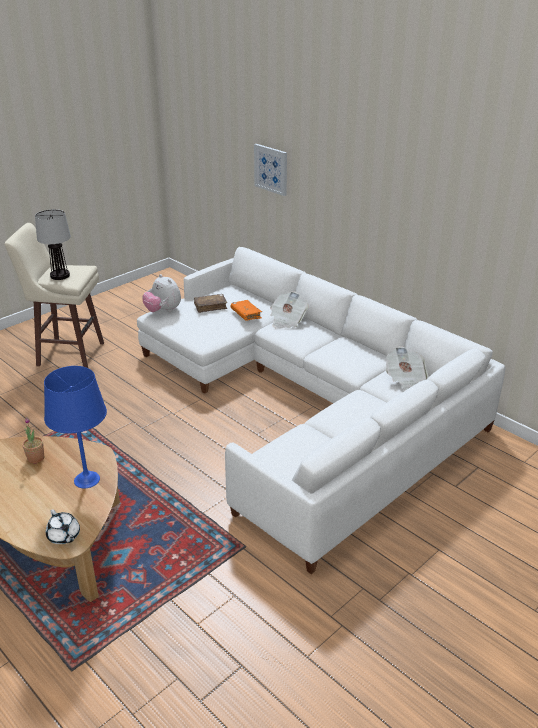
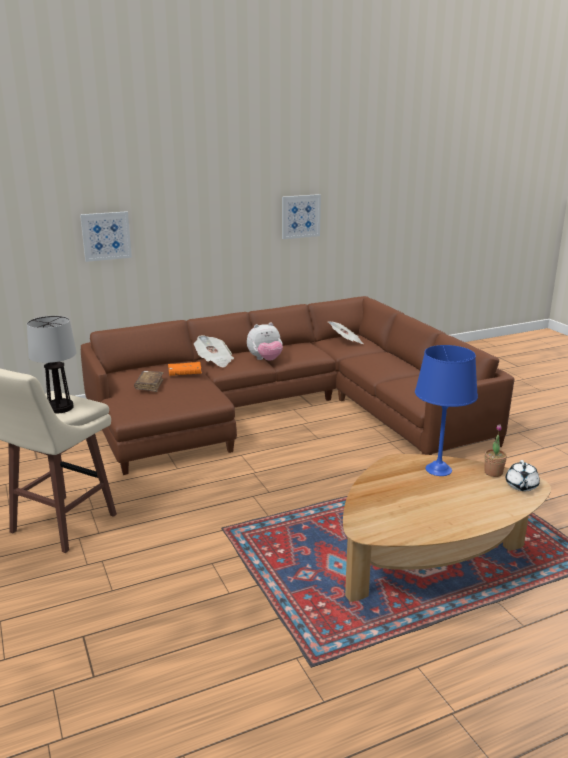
camera: 70 degrees left, 10 degrees down
(36, 458) = (392, 494): potted plant -> potted plant (493, 472)
(64, 536) = (521, 486): white teapot -> white teapot turned 120 degrees clockwise
(163, 311) = (125, 410): plush toy -> plush toy (265, 360)
(308, 403) = (287, 410): white sofa -> brown sofa
(441, 217) = (300, 216): none -> picture

